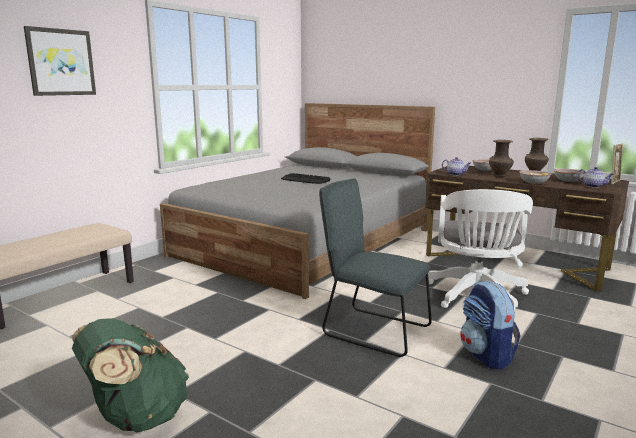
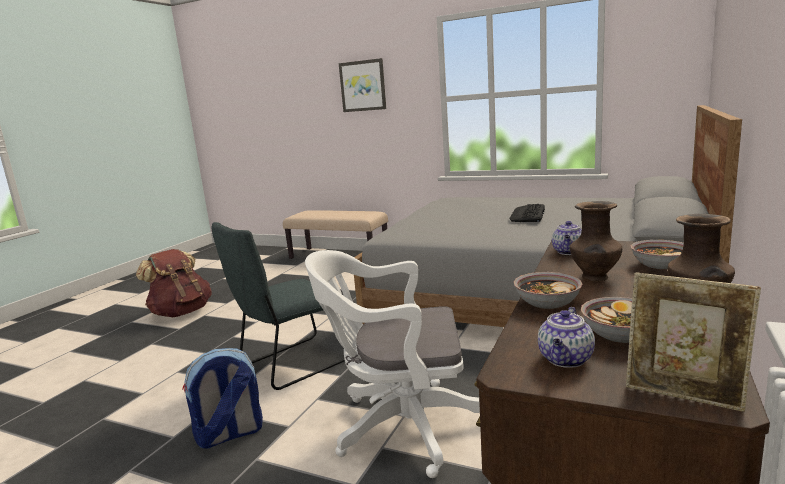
camera: 80 degrees right, 0 degrees up
(136, 417) = (181, 312): green backpack -> brown backpack
(372, 330) = (292, 364): grey chair -> grey chair turned 150 degrees counterclockwise

